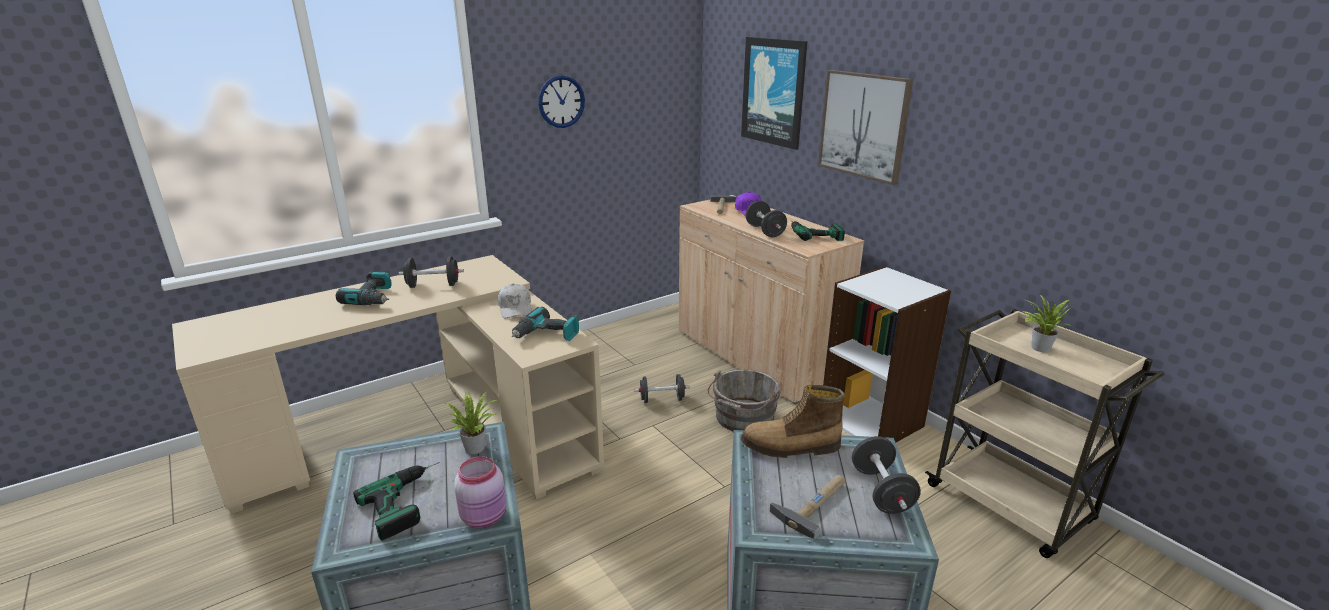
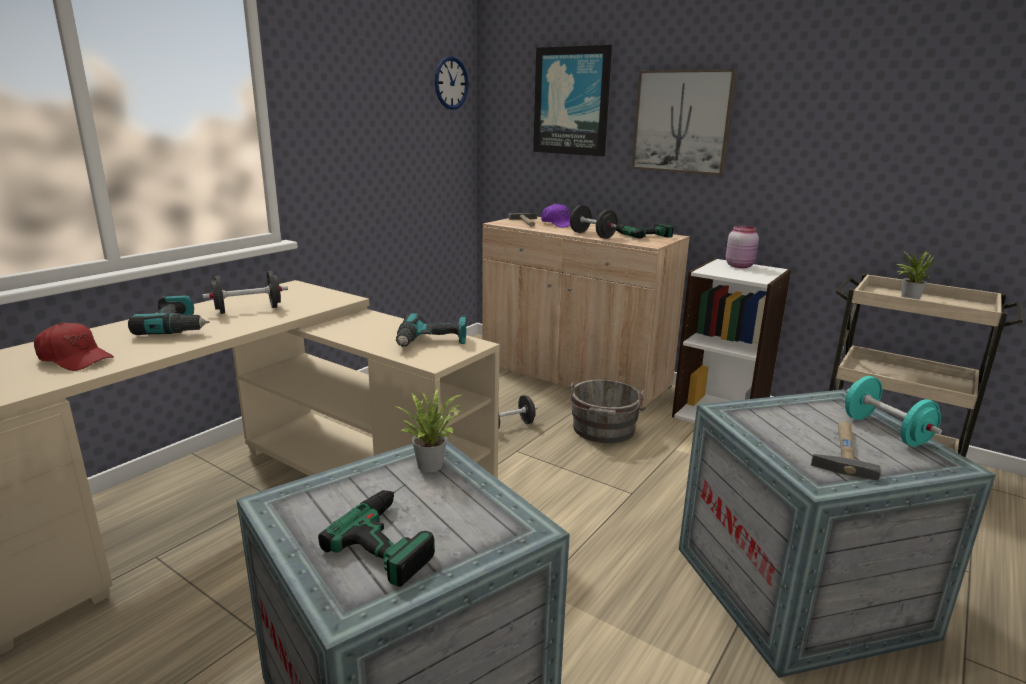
camera: 20 degrees left, 5 degrees down
(293, 321) = (75, 359): none -> red cap
(485, 517) = (515, 531): pink jar -> pink jar (740, 266)
(515, 308) = (368, 324): white cap -> none
(561, 101) = (353, 106): wall clock -> wall clock (451, 83)
(790, 447) = (767, 410): boot -> none
(881, 491) = (886, 431): black dumbbell -> turquoise dumbbell

